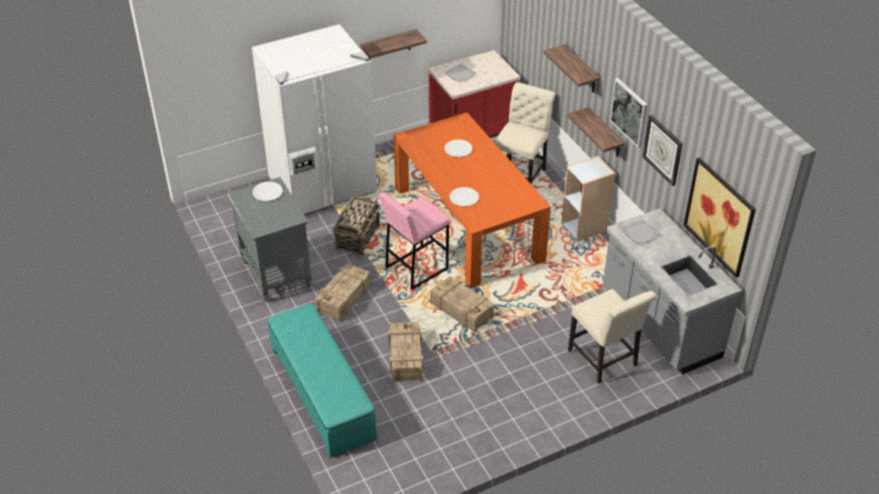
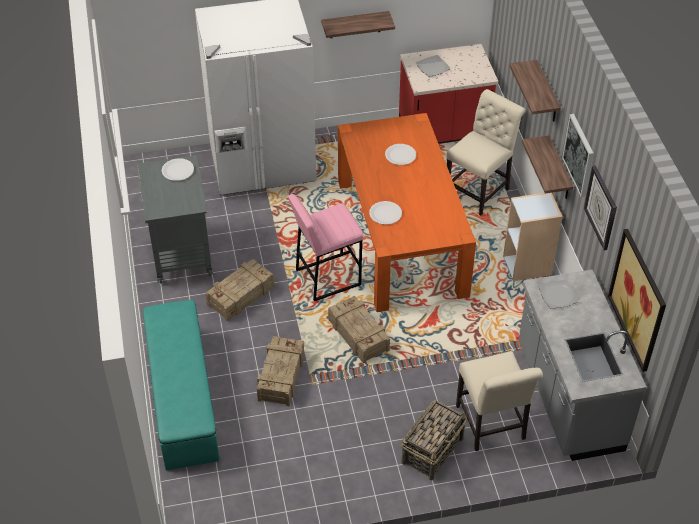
camera: 15 degrees right, 5 degrees up
(358, 237) = (279, 229): basket -> basket (433, 450)

